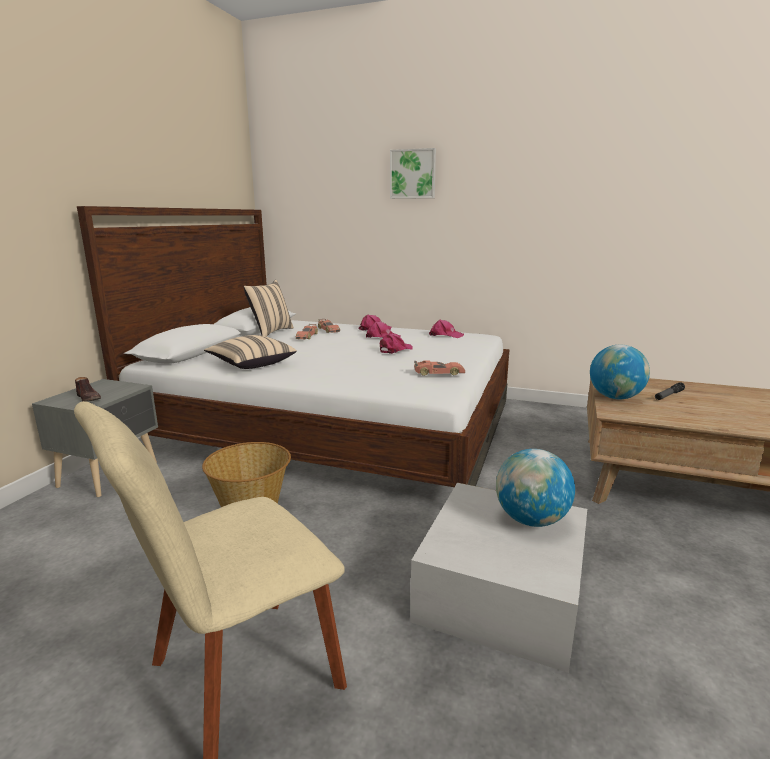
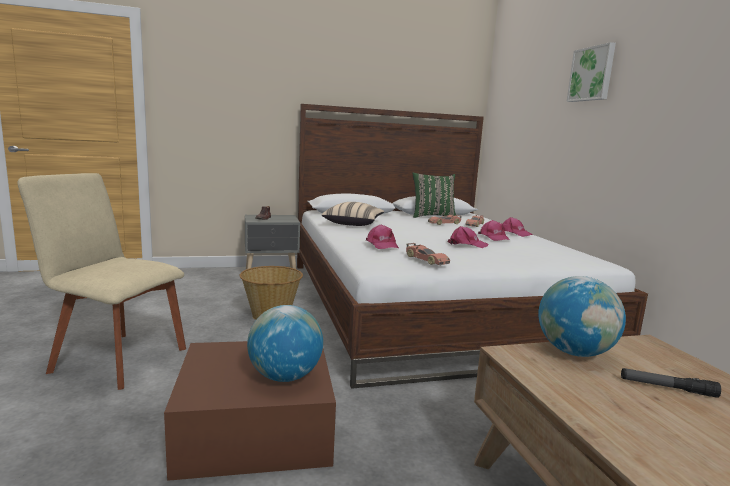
camera: 55 degrees right, 5 degrees down
(270, 332) = (432, 216): beige pillow -> green pillow
(445, 335) = (559, 252): pink cap -> pink cap (382, 244)
(501, 591) = (255, 428): white storage box -> brown storage box

